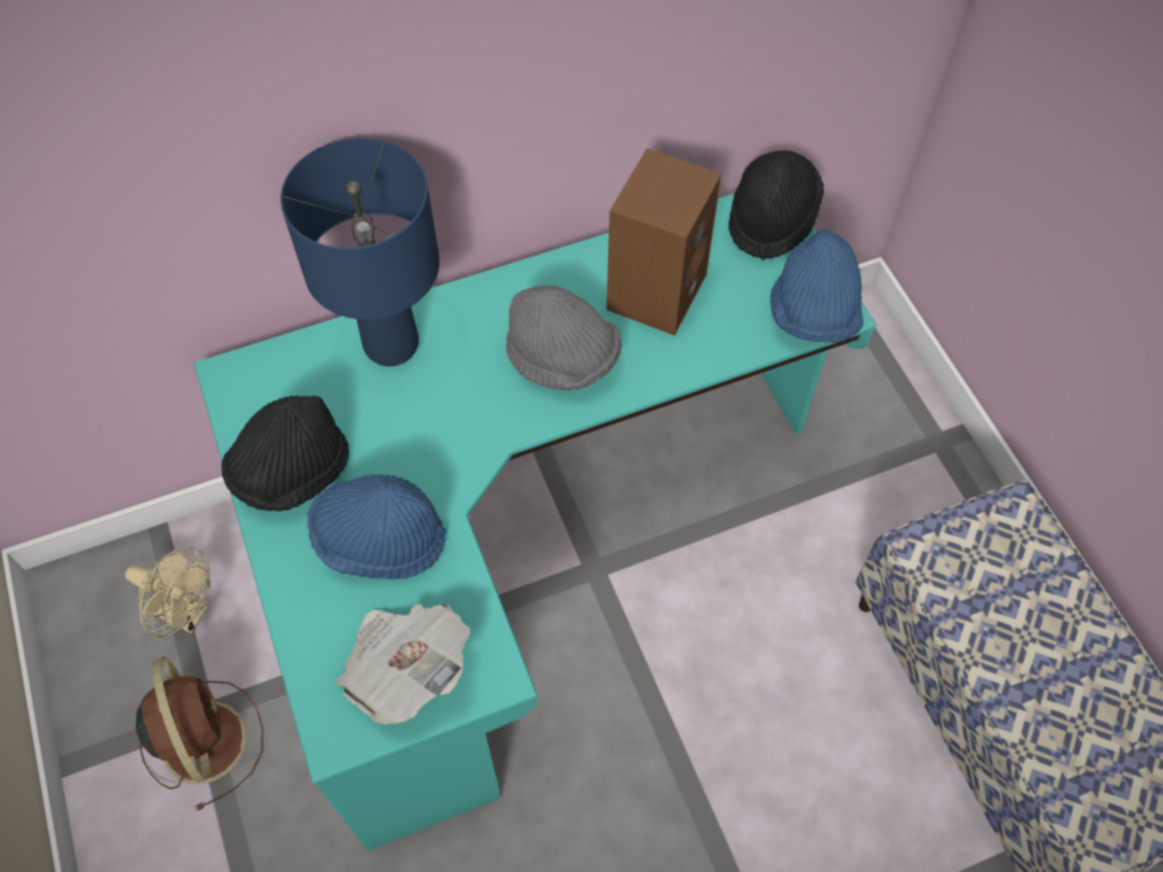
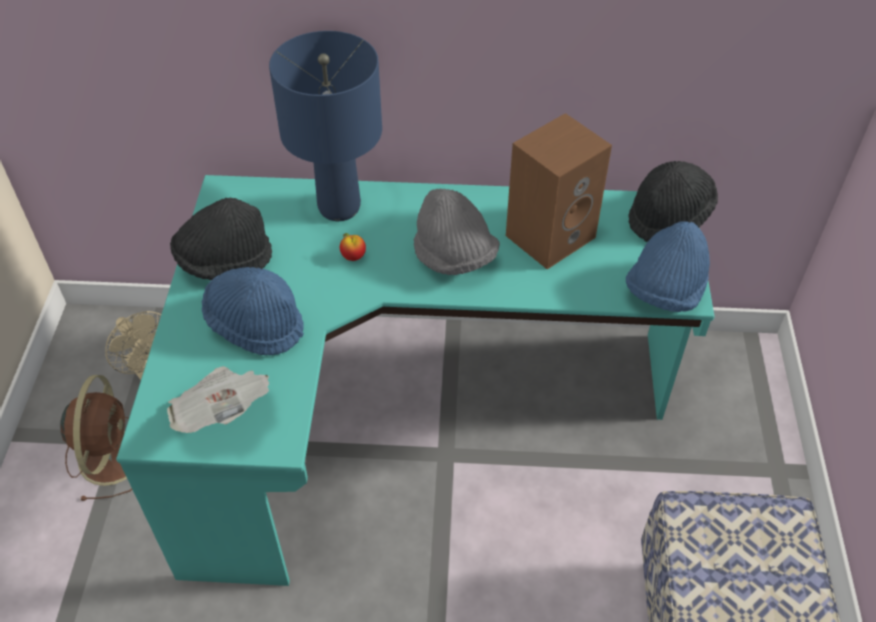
camera: 25 degrees right, 10 degrees down
(445, 404) = (353, 257): none -> apple

